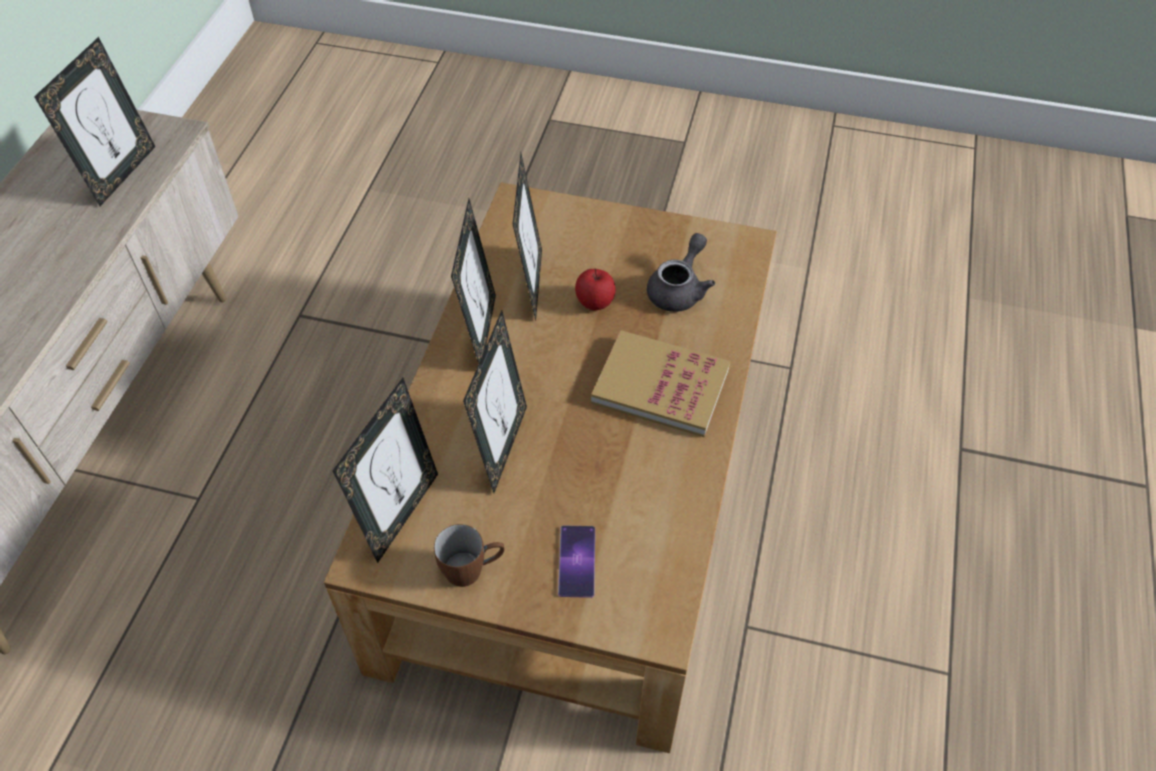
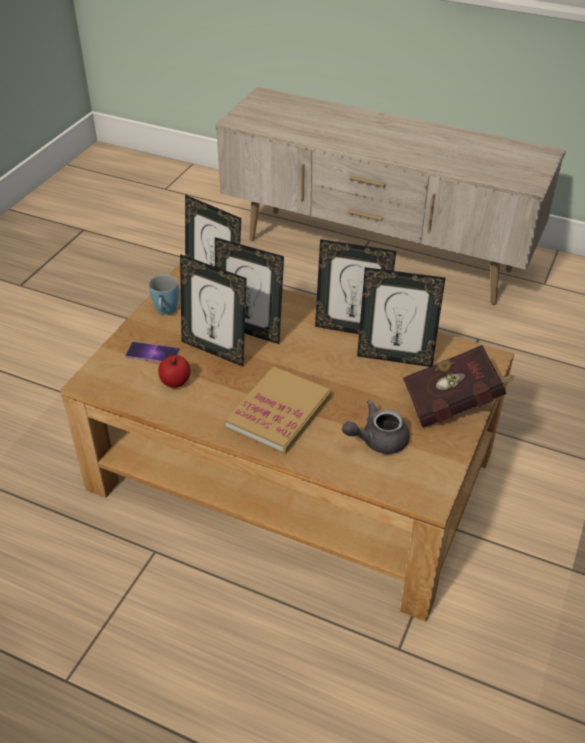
camera: 100 degrees right, 10 degrees down
(121, 174) = (488, 168): picture frame -> picture frame (215, 350)
(472, 569) = (165, 311): brown mug -> blue mug
(595, 301) = (371, 389): apple -> apple (176, 382)
(603, 228) = (454, 405): none -> red book
(679, 289) = (377, 440): grey teapot -> grey teapot turned 120 degrees clockwise

